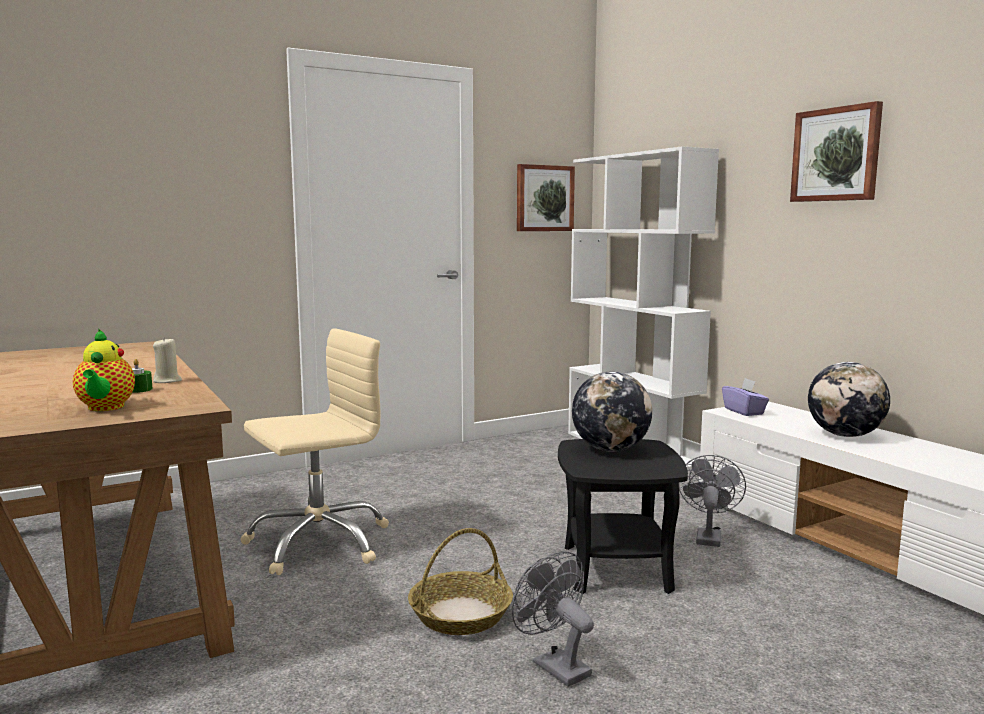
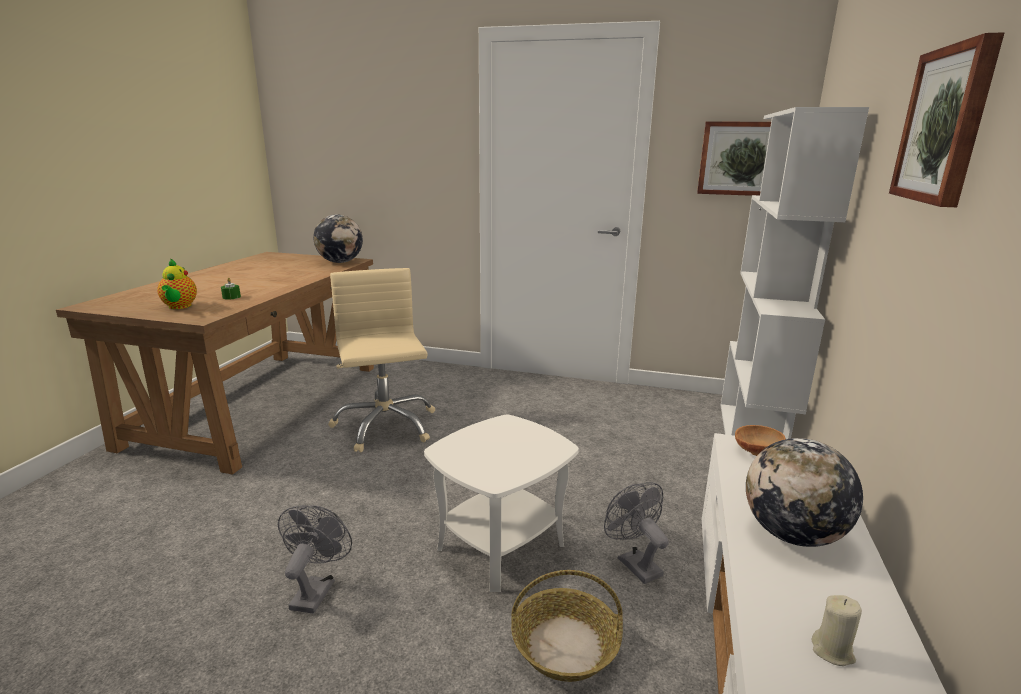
camera: 45 degrees right, 10 degrees up
(105, 408) = (179, 307): teapot -> teapot turned 45 degrees counterclockwise
(167, 381) = (261, 294): beige candle -> beige candle (833, 651)
(318, 542) = (385, 425): beige office chair -> beige office chair turned 120 degrees counterclockwise
(461, 614) = (348, 518): basket -> basket (565, 645)
(610, 449) = (513, 439): globe -> globe (340, 262)
(615, 567) = (501, 545): black side table -> white side table
(708, 536) = (634, 563): grey fan -> grey fan turned 90 degrees counterclockwise
(744, 411) = (756, 452): purple tissue box -> brown bowl

